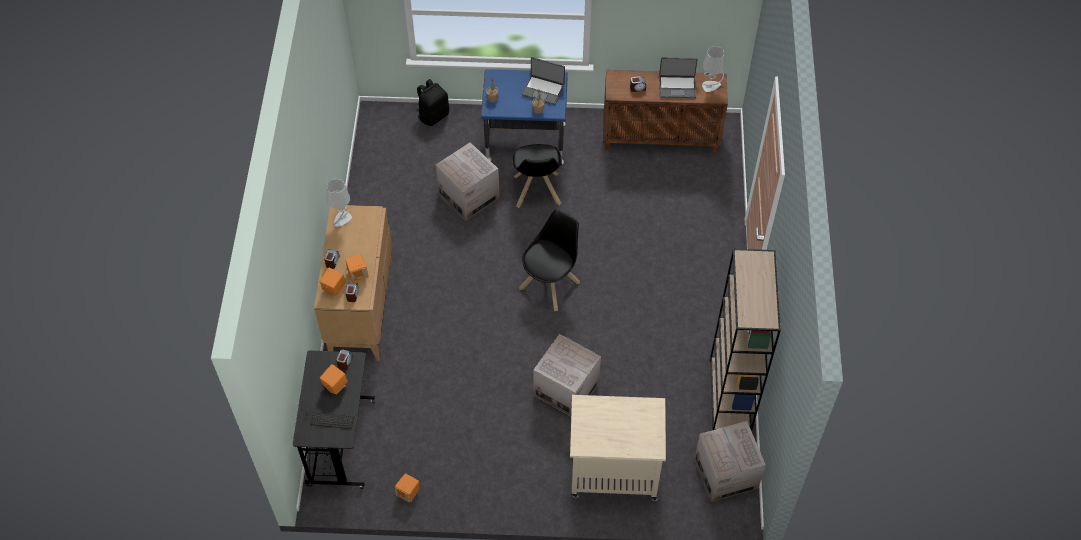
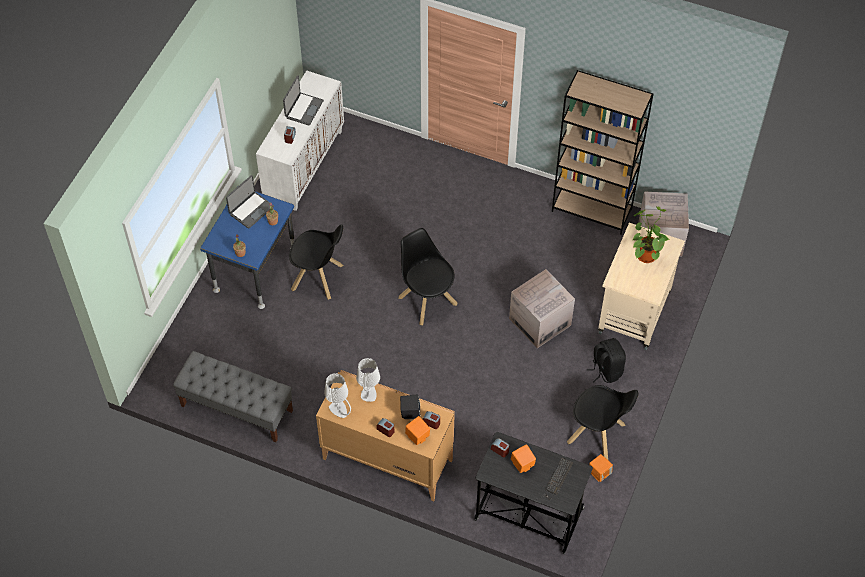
camera: 70 degrees left, 0 degrees up
(358, 274) = (410, 412): orange speaker -> black speaker
(373, 178) = (236, 408): none -> grey bench
(433, 115) = (183, 335): black backpack -> black backpack (605, 370)
(453, 479) = (598, 434): none -> black chair
(469, 196) = (297, 334): cardboard box -> none
(629, 424) = (644, 254): none -> potted plant
(661, 137) = (304, 164): brown cabinet -> white cabinet
(711, 86) = (315, 85): grey table lamp -> grey table lamp (368, 393)

